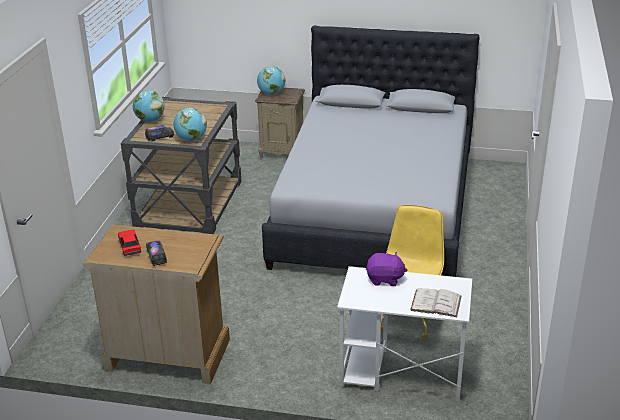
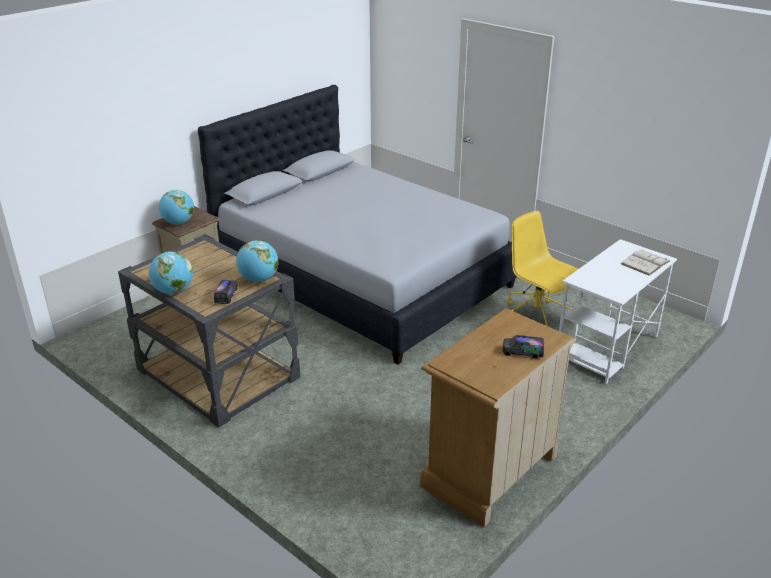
camera: 60 degrees left, 0 degrees up
(129, 246) = (487, 364): toy car -> none
(385, 279) = (596, 271): purple plush toy -> none

